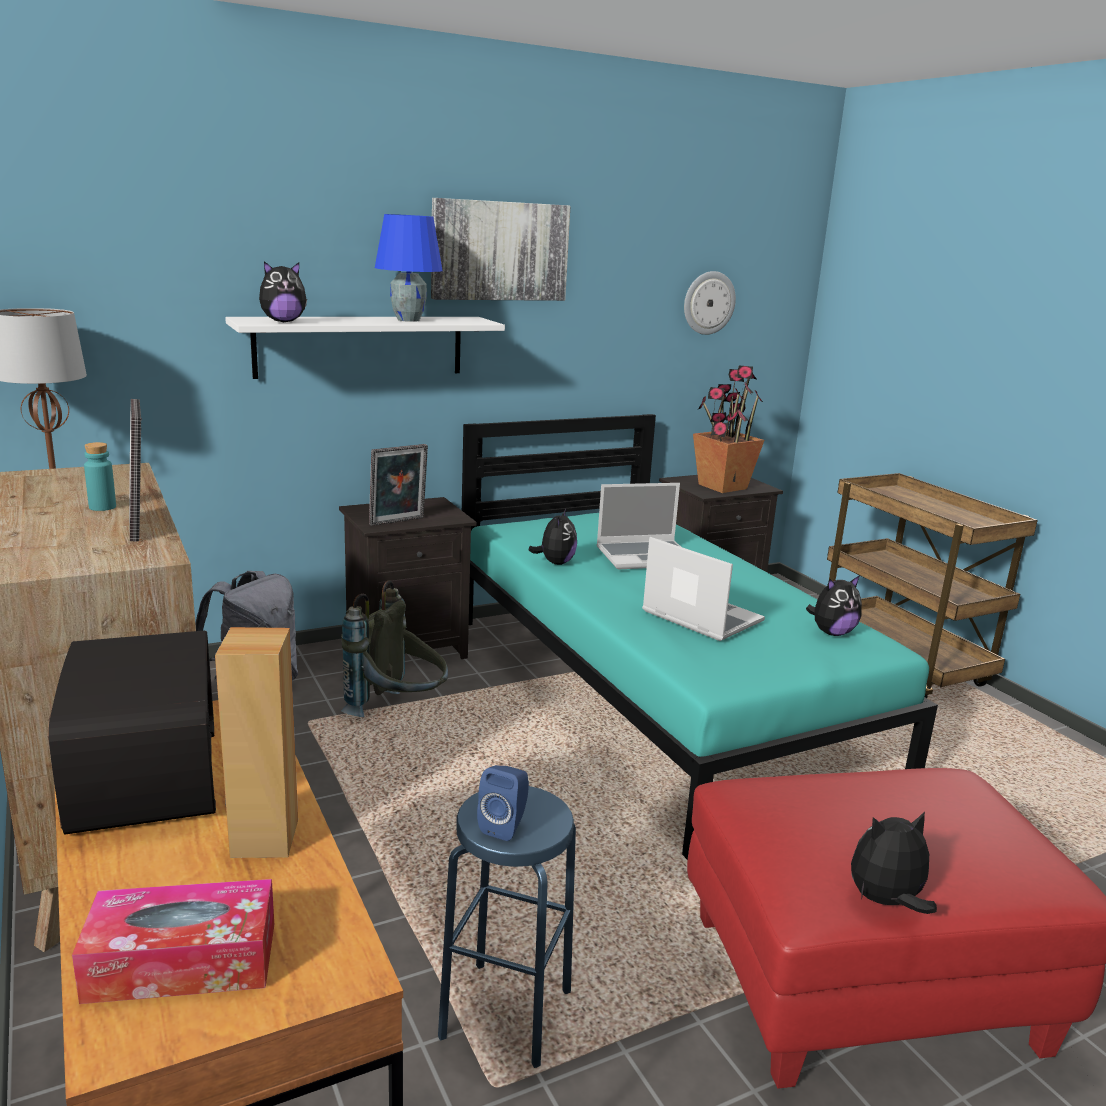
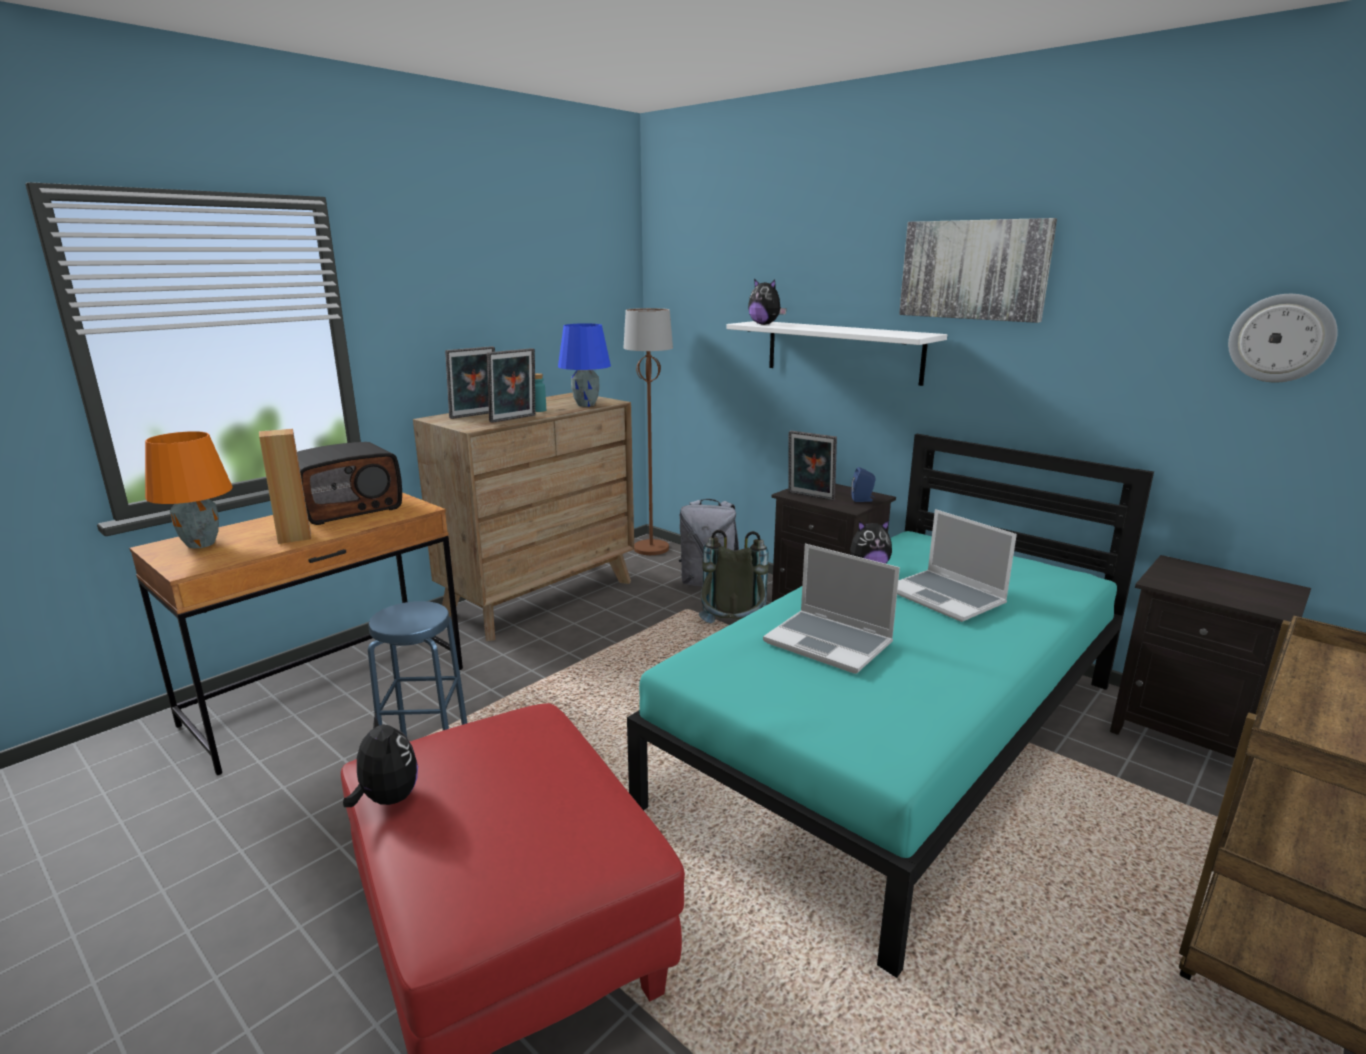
camera: 70 degrees right, 0 degrees up
(53, 544) = (475, 415): none -> picture frame
(182, 961) = (202, 544): tissue box -> orange table lamp
(408, 320) = (858, 330): blue table lamp -> blue table lamp (585, 405)
(505, 826) = (396, 615): blue speaker -> blue speaker (863, 500)
(699, 617) = (830, 643): laptop -> laptop turned 105 degrees clockwise
(721, 486) = (1213, 587): potted plant -> none
(832, 632) = (894, 722): plush toy -> none

